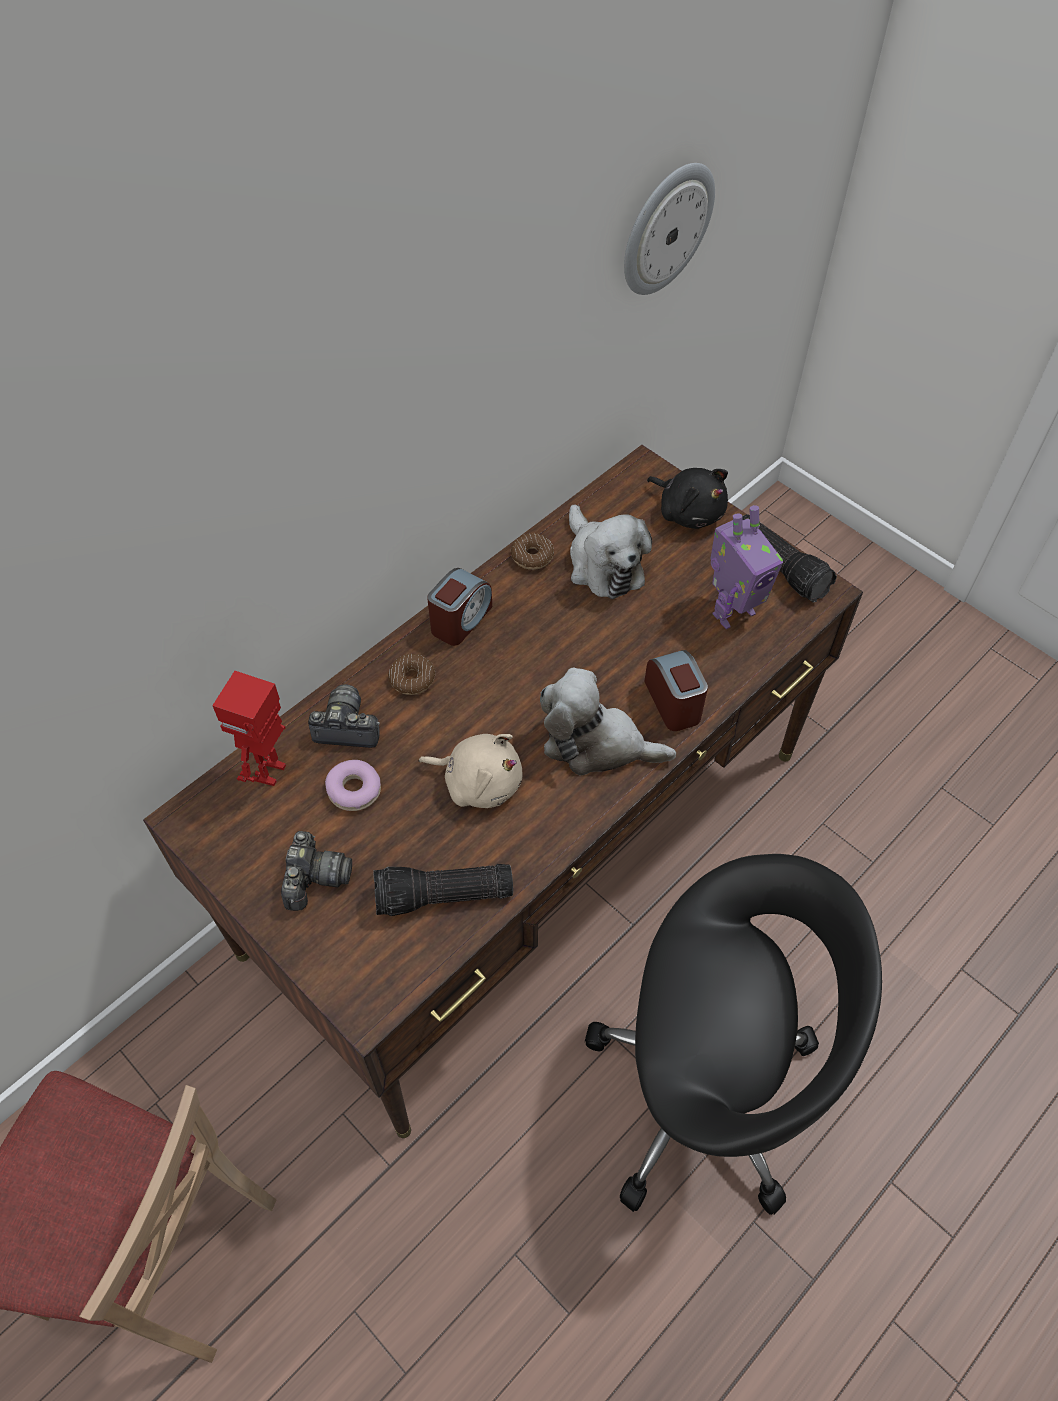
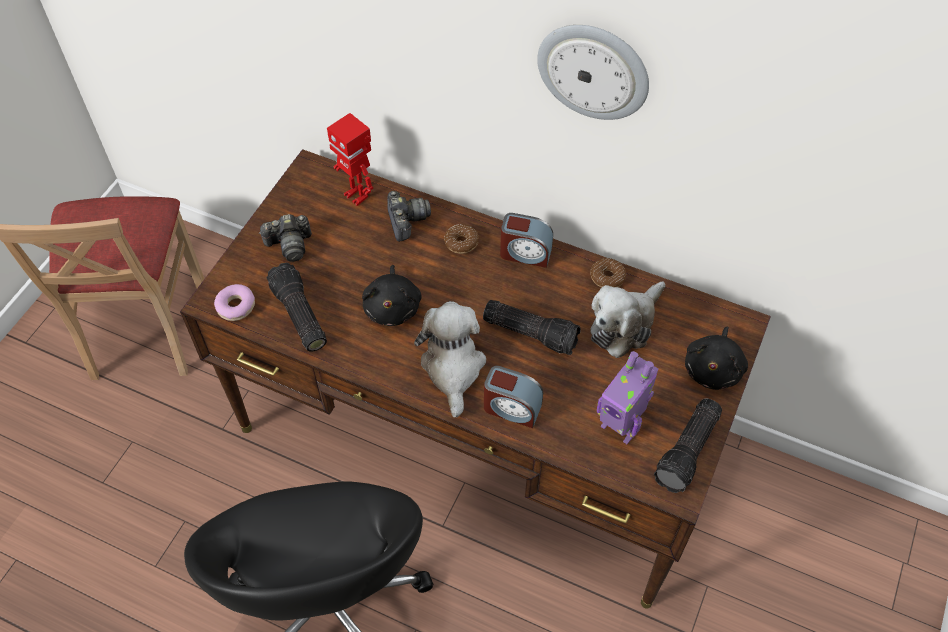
camera: 70 degrees right, 0 degrees up
(271, 772) = (357, 195): toy robot -> toy robot turned 135 degrees counterclockwise
(354, 790) = (360, 242): donut -> donut (236, 306)
(478, 781) = (393, 307): beige plush toy -> black plush toy
(577, 650) = (531, 332): none -> flashlight
(666, 228) = (851, 175): wall clock -> wall clock (594, 71)
(674, 702) = (511, 408): alarm clock -> alarm clock turned 60 degrees clockwise

